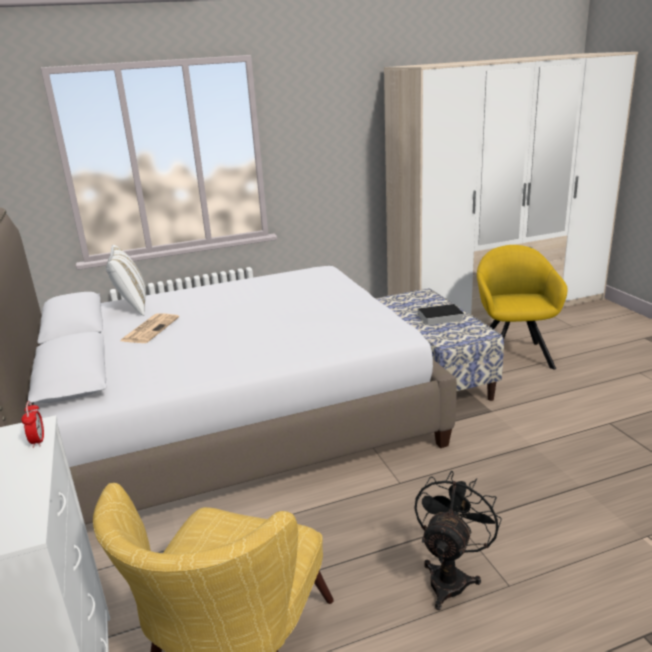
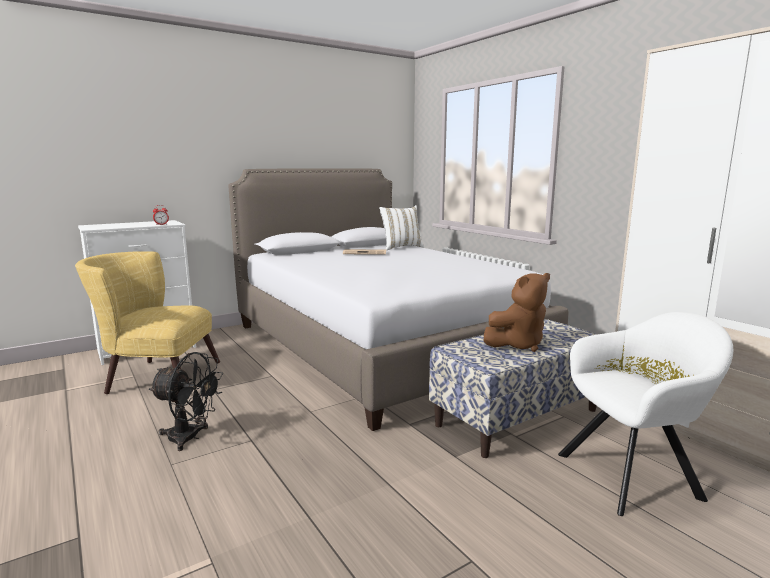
camera: 75 degrees right, 10 degrees down
(439, 317) = (517, 344): book -> brown plush toy
(513, 354) = (634, 475): yellow armchair -> white armchair

